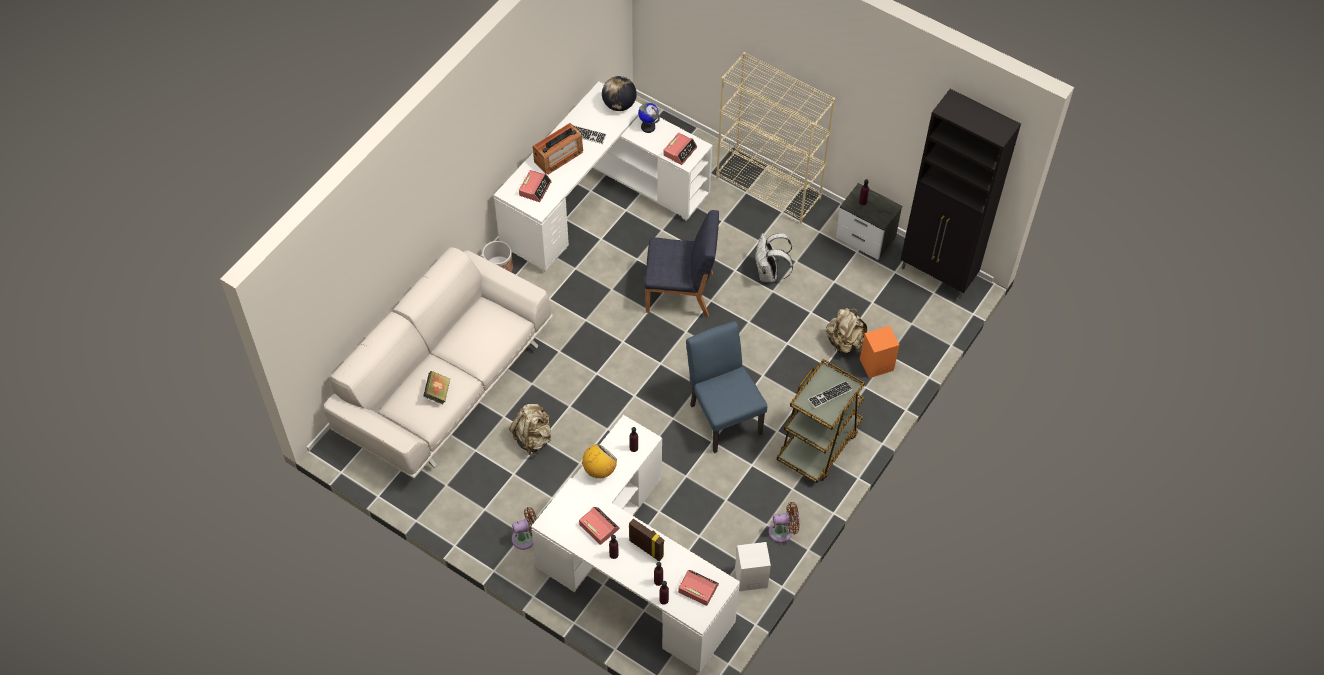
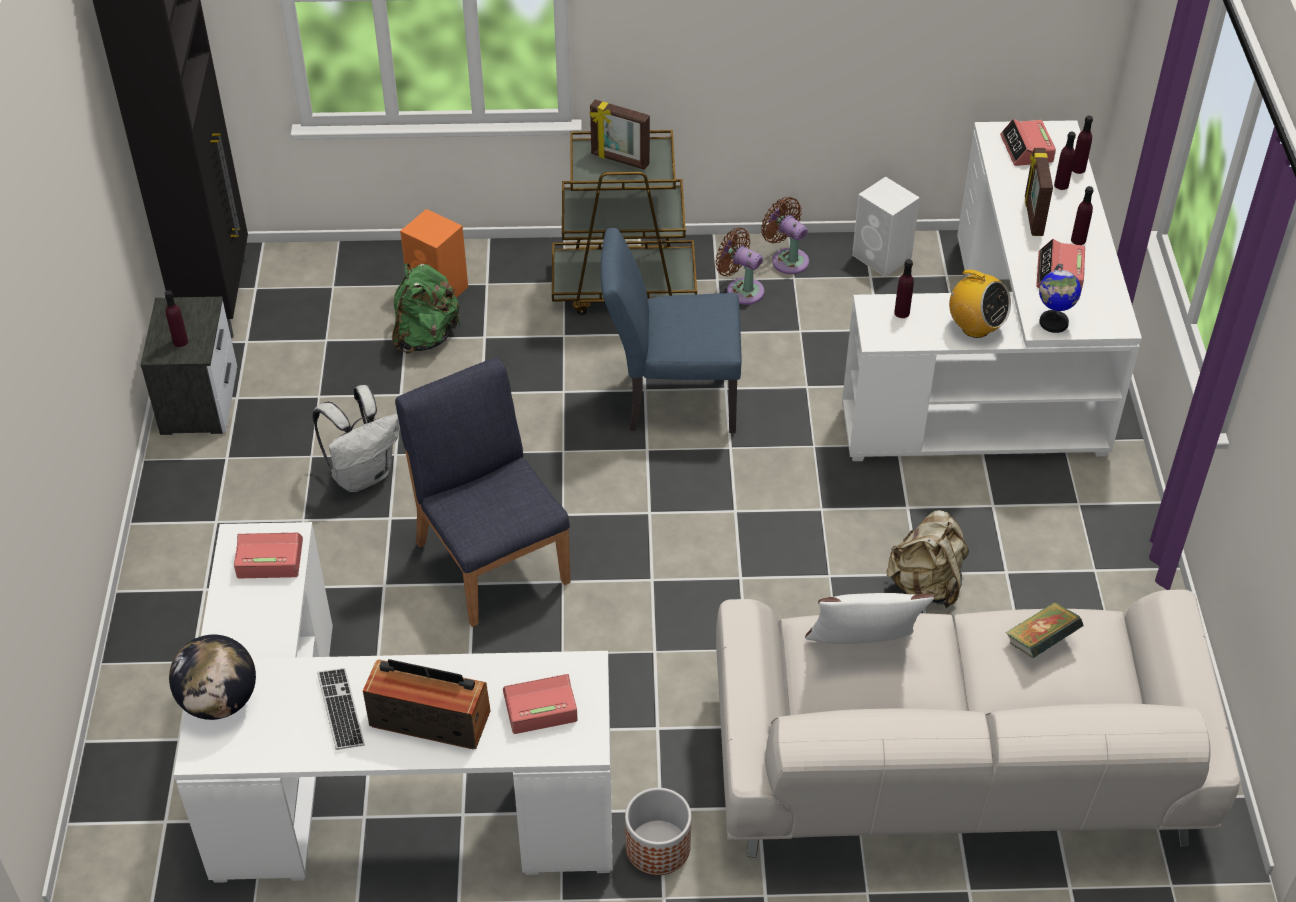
camera: 125 degrees left, 10 degrees down
(489, 332) = (863, 649): none -> white pillow
(526, 538) = (1080, 496): brown fan -> brown fan (741, 290)
(599, 470) = (975, 327): radio -> radio turned 150 degrees counterclockwise
(648, 127) = (241, 637): globe -> globe (1053, 323)
(723, 414) = (671, 399): blue chair -> blue chair turned 60 degrees clockwise
(769, 188) = (172, 563): beige bookcase -> none
(830, 395) = (619, 160): keyboard -> picture frame
(844, 342) = (426, 336): beige backpack -> green backpack

